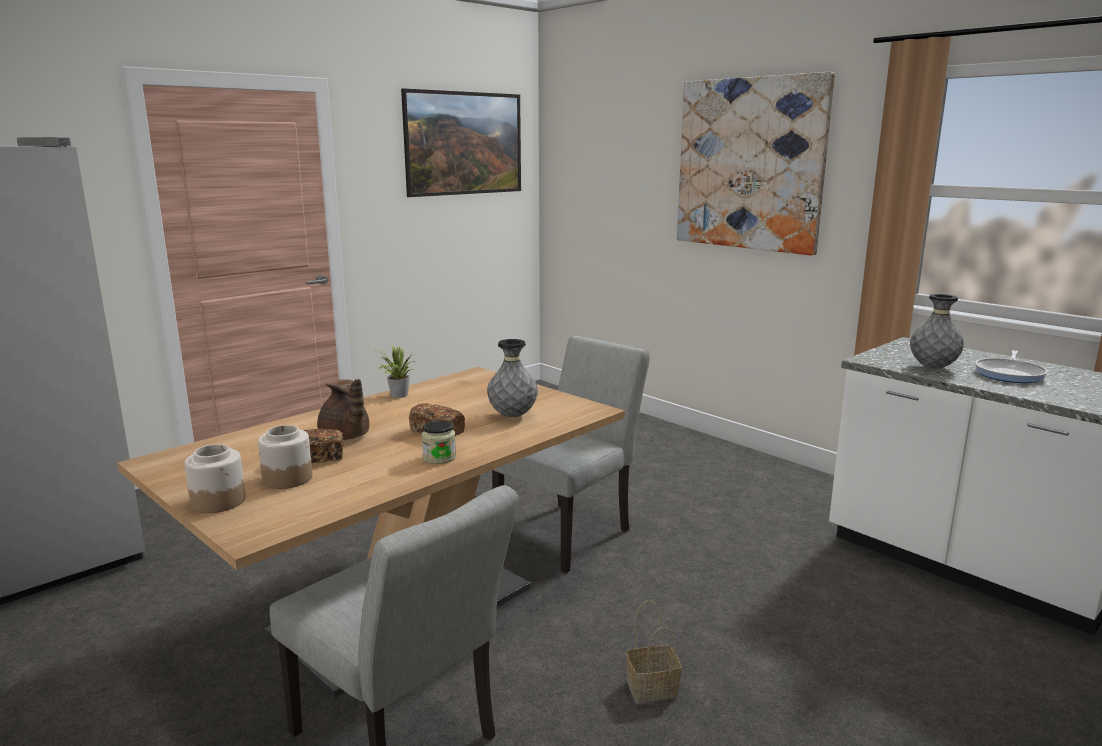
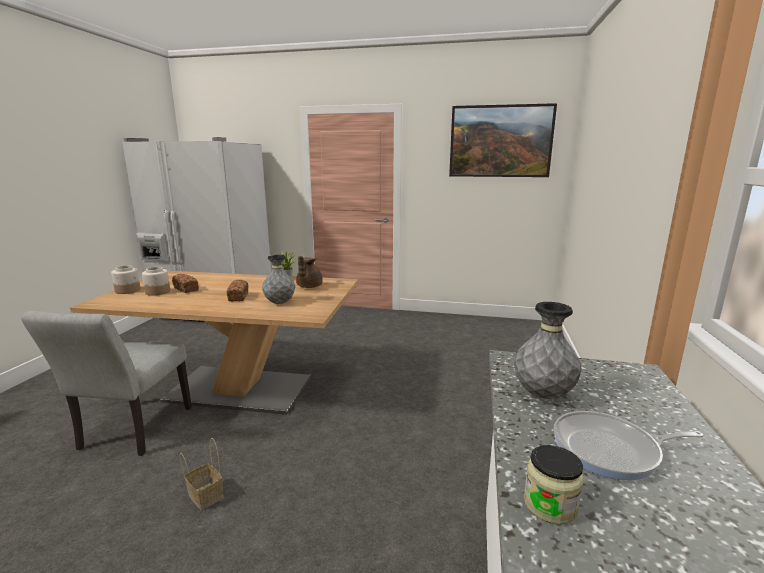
camera: 55 degrees right, 0 degrees up
(345, 437) = (217, 286): brown teapot -> brown teapot (308, 286)
(439, 458) = (200, 306): jar -> jar (550, 505)
(570, 532) = (362, 404): grey chair -> none
(749, 164) = (642, 150): picture -> none

